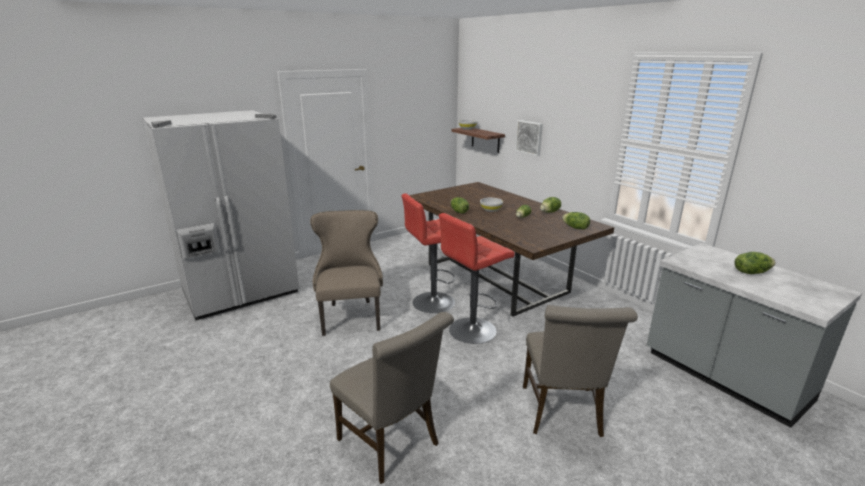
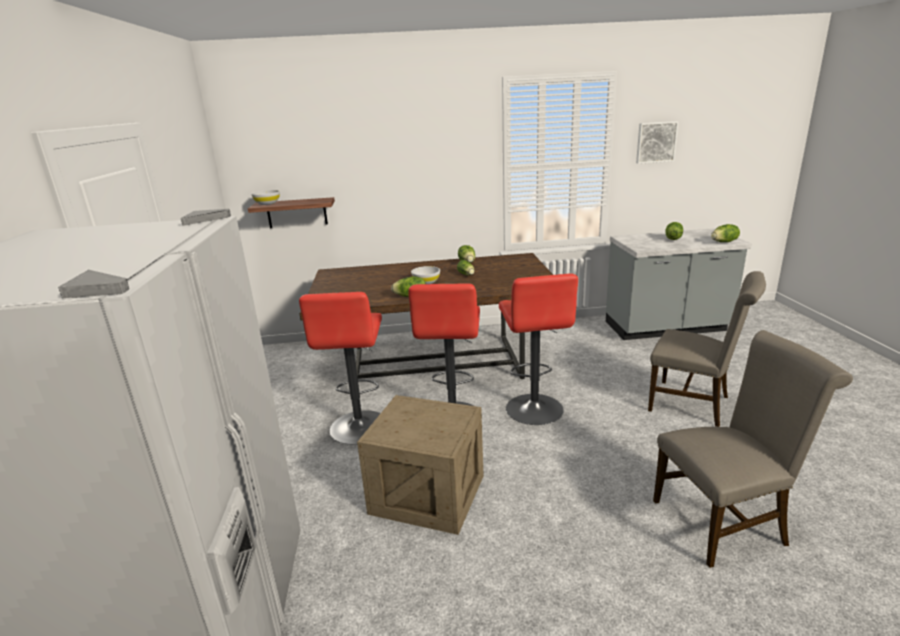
camera: 60 degrees left, 0 degrees up
(351, 315) = (426, 494): beige chair -> crate
(397, 277) = (358, 427): none -> red stool
(529, 137) = (379, 192): picture -> picture (655, 142)
(575, 228) = (520, 263): lettuce -> lettuce (724, 242)

